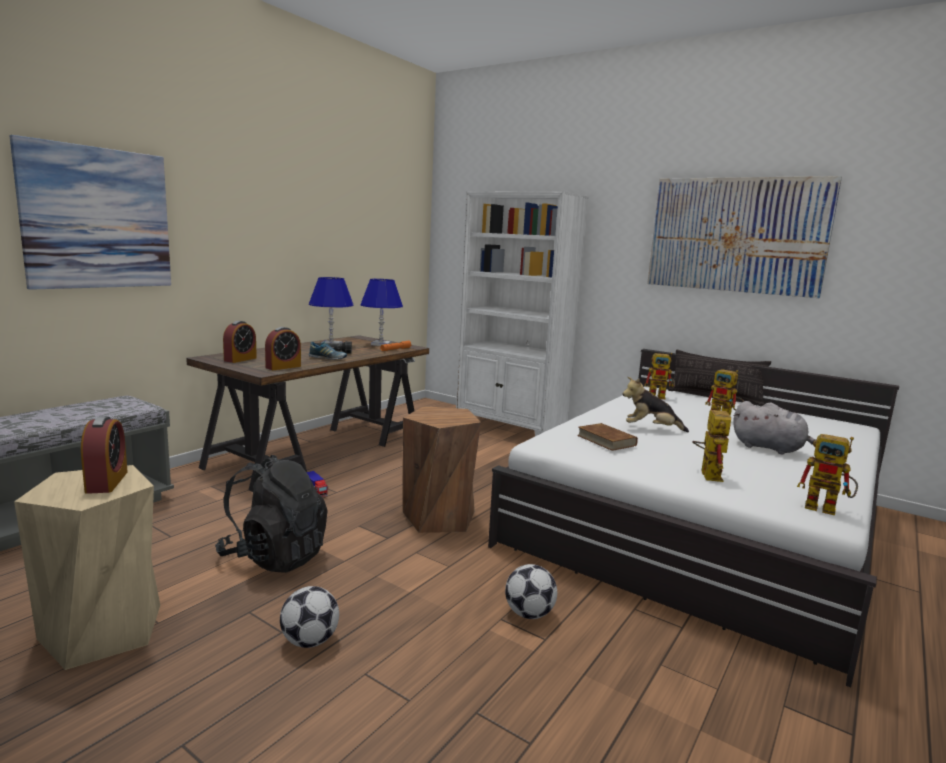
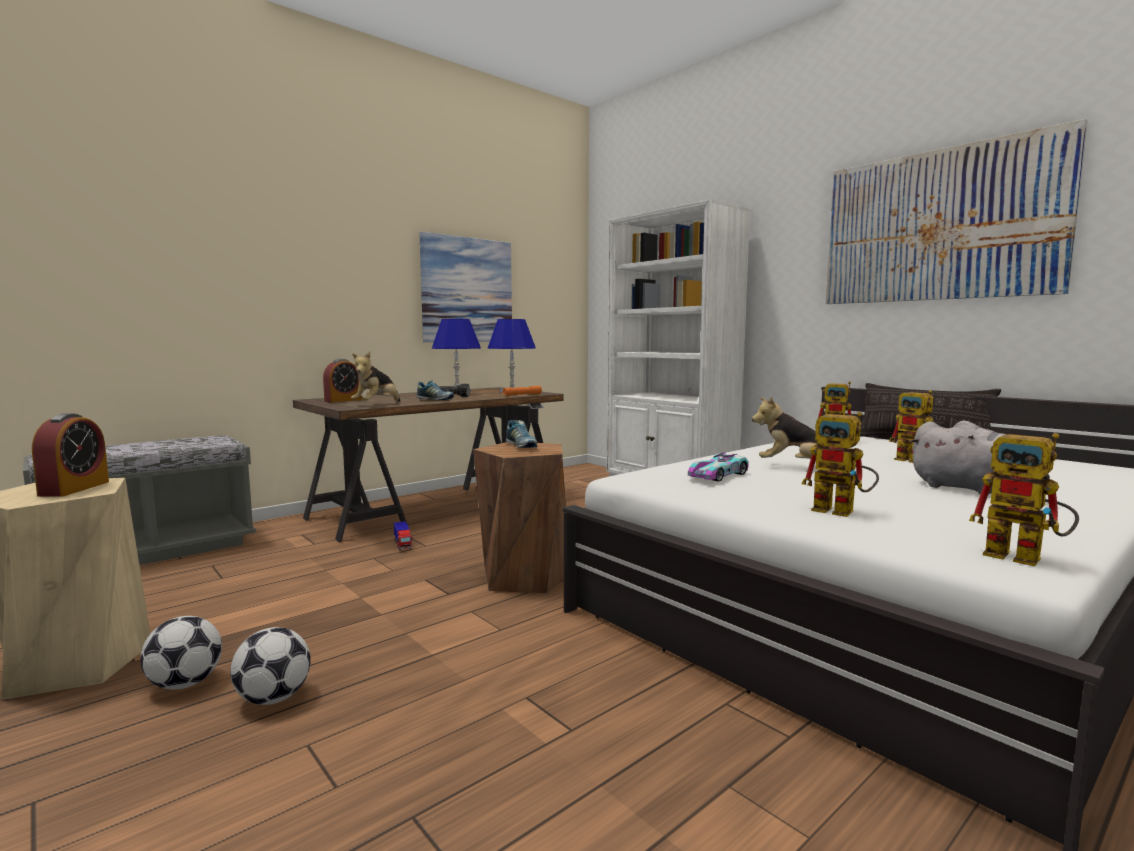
camera: 15 degrees right, 5 degrees down
(98, 218) = (197, 253): picture -> picture (467, 290)
(274, 556) = (309, 604): black backpack -> none
(283, 367) = (377, 404): alarm clock -> plush toy
(440, 413) = (521, 446): none -> shoe
(529, 614) = (568, 695): football -> football (185, 684)
(606, 440) = (718, 475): brown book -> toy car
(707, 474) = (842, 511): toy robot -> toy robot turned 105 degrees clockwise

